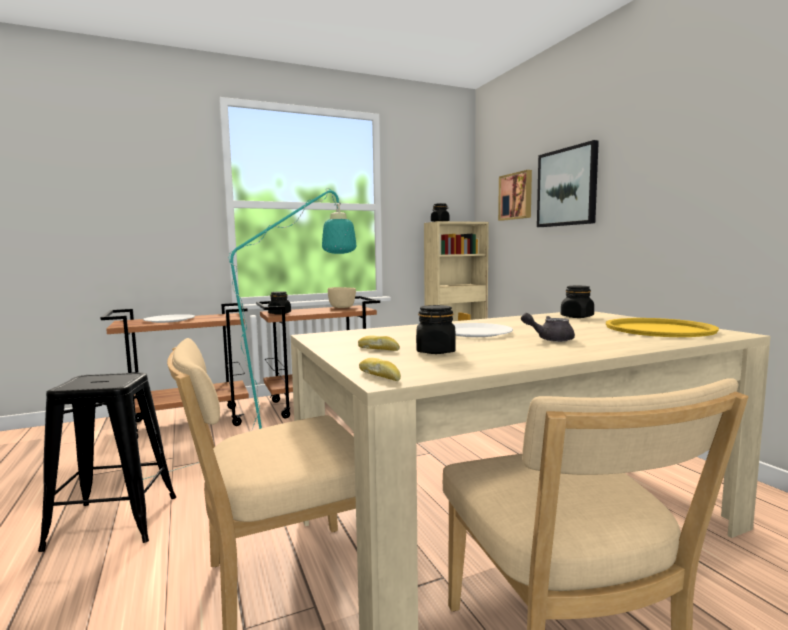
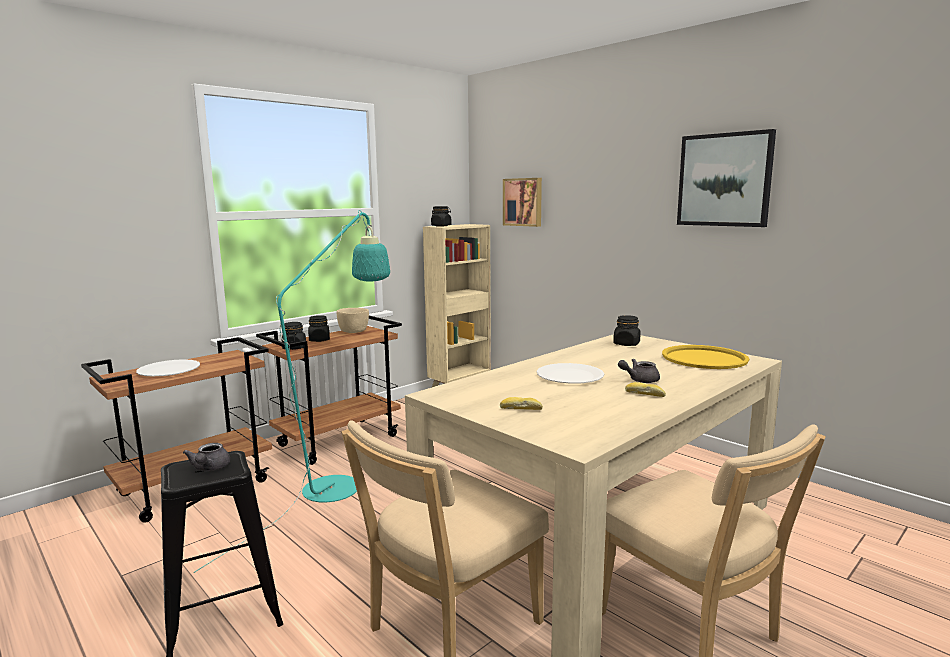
camera: 20 degrees left, 5 degrees up
(102, 381) = (209, 469): none -> grey teapot
(381, 376) = (570, 444): bread -> bread (645, 394)
(436, 351) = (571, 406): black jar -> black jar (319, 340)
(567, 187) = (582, 202): picture -> picture (724, 180)

